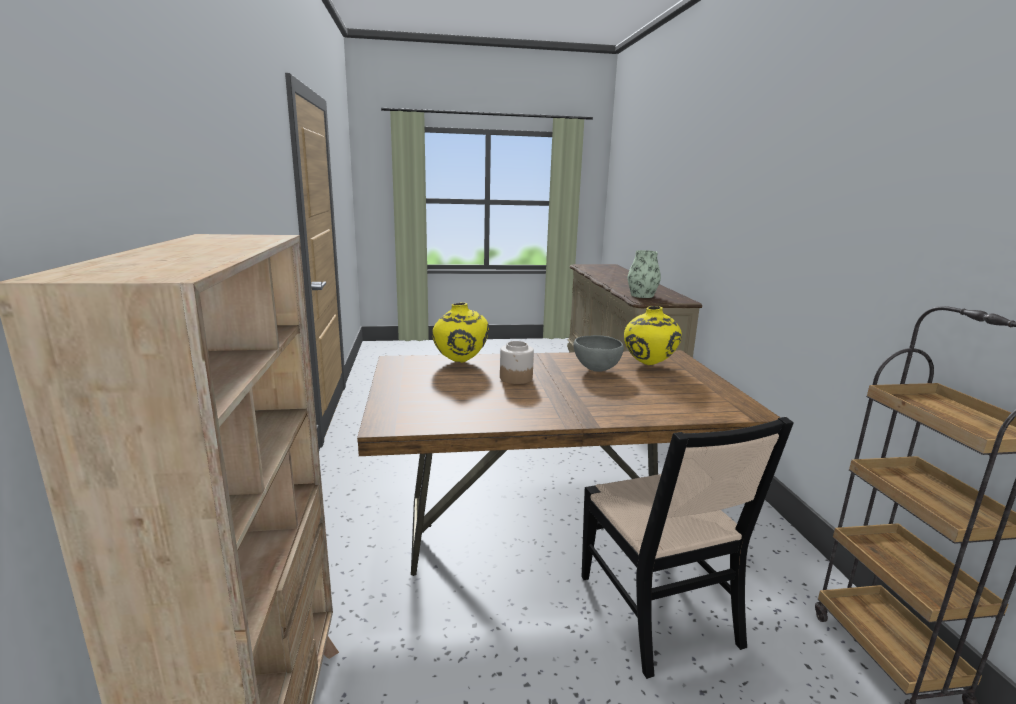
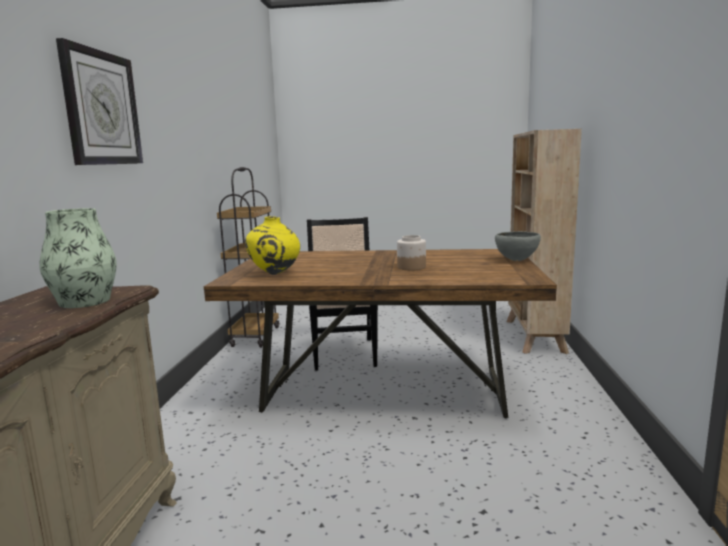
camera: 165 degrees left, 5 degrees down
(460, 362) = (461, 278): yellow vase -> none
(596, 370) = (333, 271): grey bowl -> grey bowl (517, 260)
(780, 195) = (101, 108): none -> wall clock

